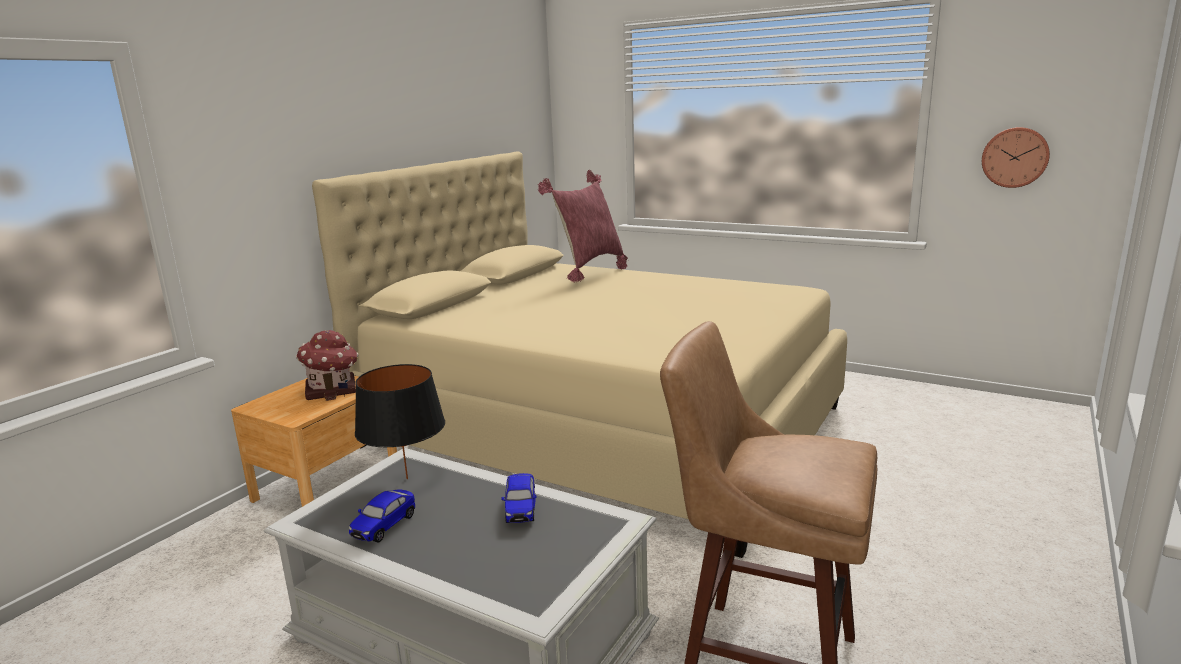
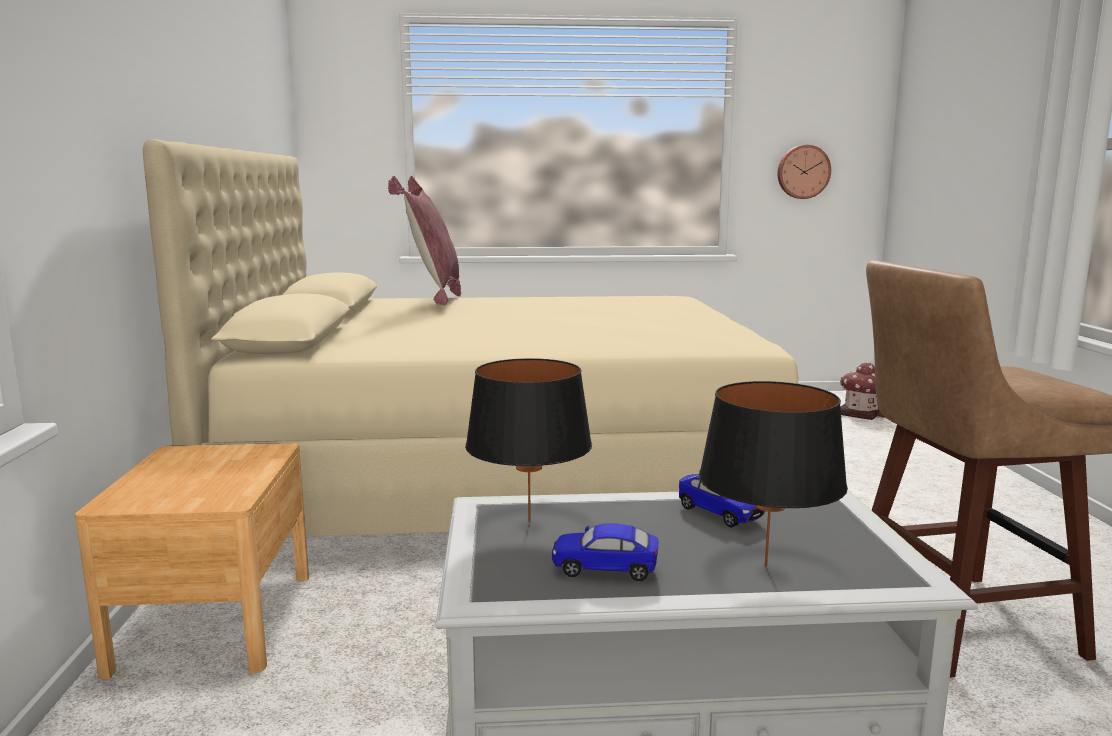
camera: 35 degrees left, 5 degrees down
(332, 389) = (222, 463): toy house -> toy house (861, 413)
(384, 526) = (605, 569): toy car -> toy car turned 105 degrees clockwise
(469, 559) = (765, 566): none -> black table lamp

